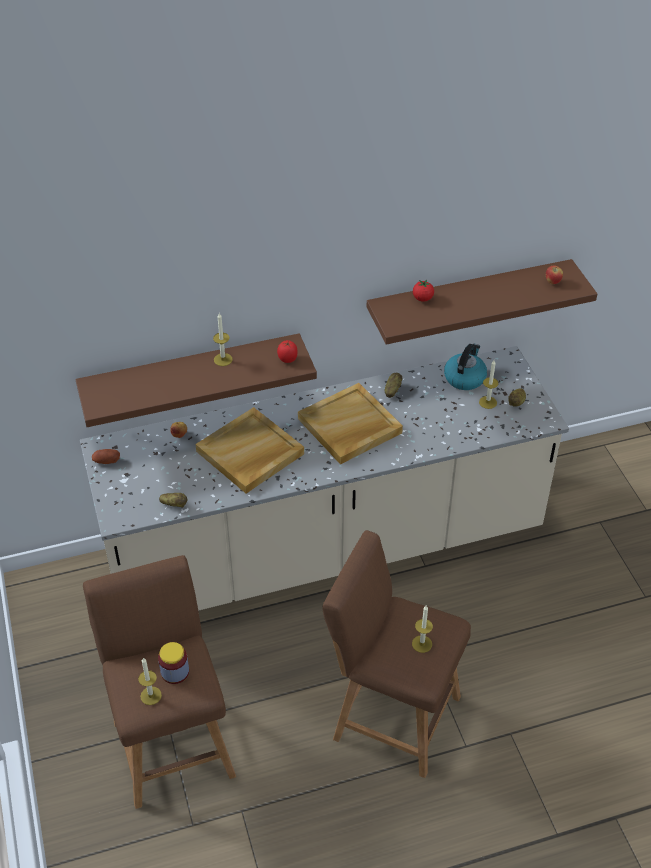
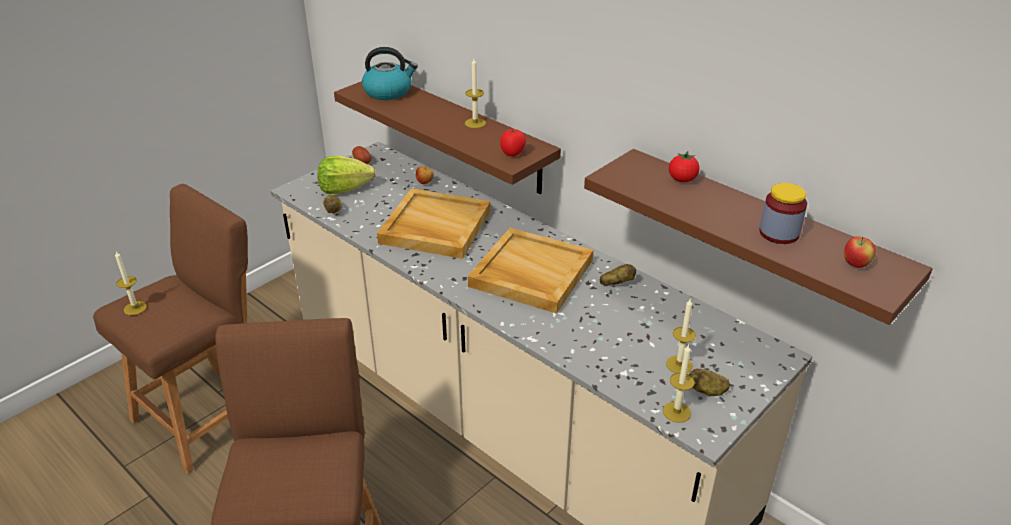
camera: 60 degrees right, 10 degrees down
(144, 487) = (344, 189): none -> lettuce
(175, 672) = (169, 311): jar -> jar (779, 233)
(422, 644) = (286, 478): candle -> candle (676, 412)
(464, 378) = (700, 330): kettle -> kettle (388, 92)

